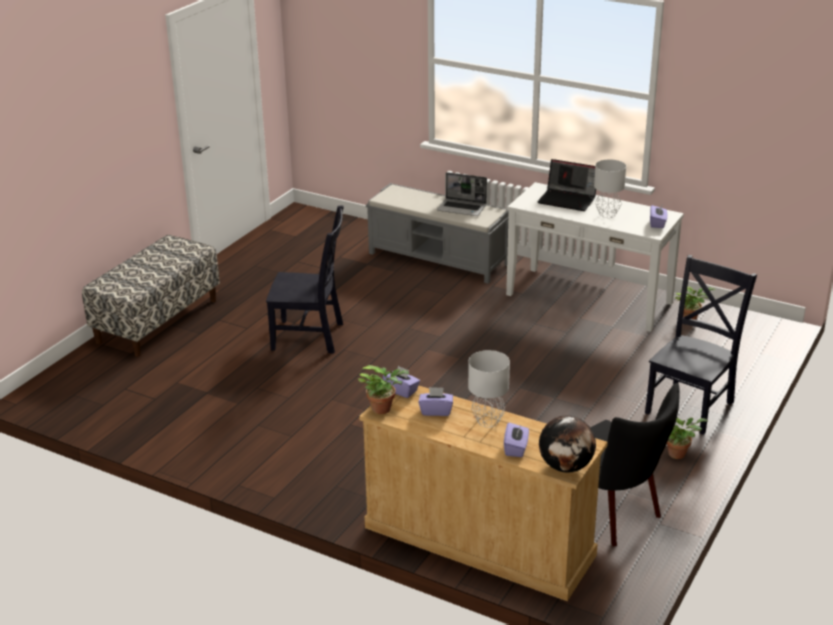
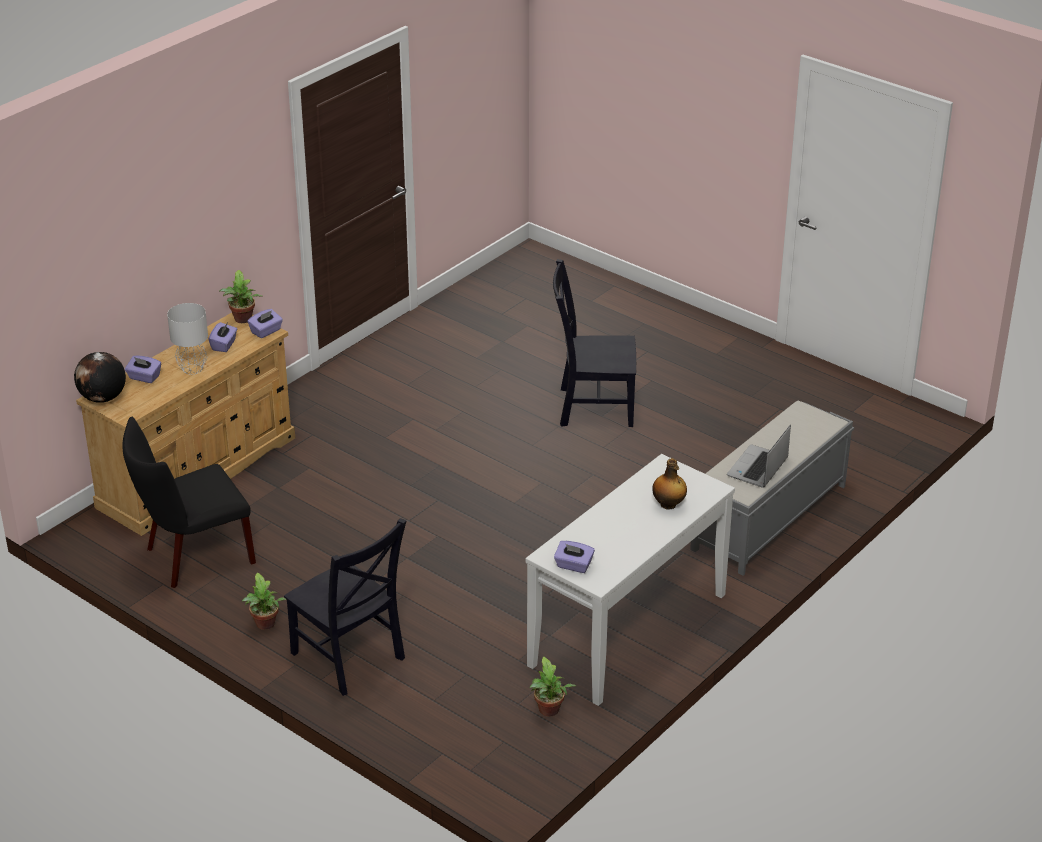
camera: 100 degrees right, 5 degrees up
(157, 321) = (654, 315): bench -> none
(311, 337) = (592, 407): black chair -> black chair turned 75 degrees clockwise
(568, 199) = (668, 505): laptop -> bottle
(607, 214) = (613, 529): grey table lamp -> none

